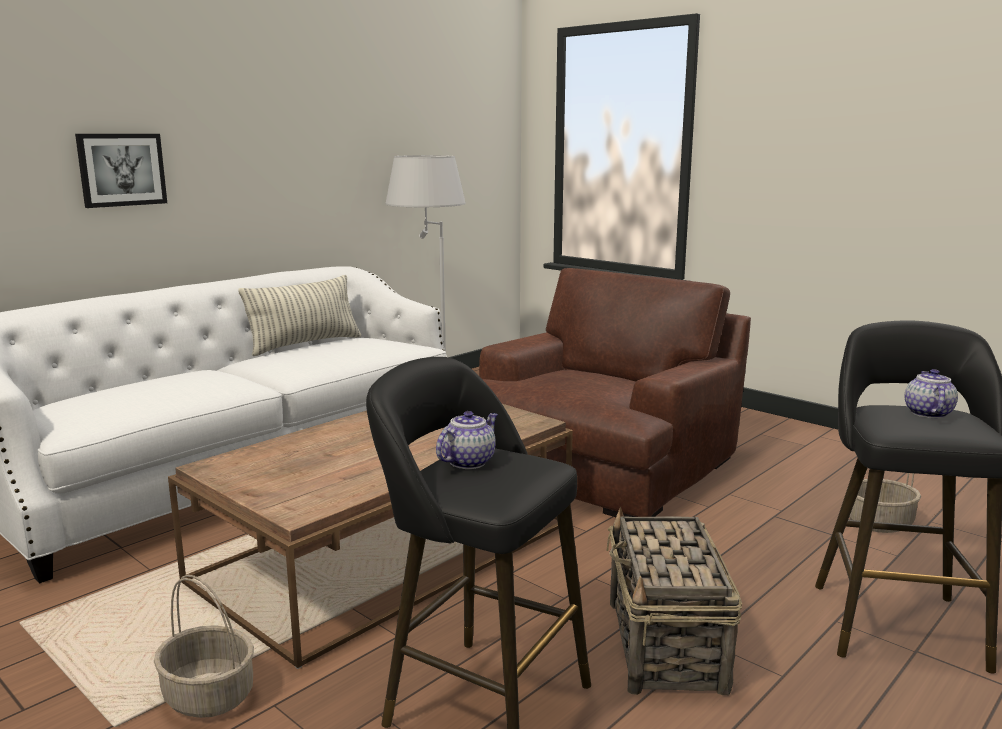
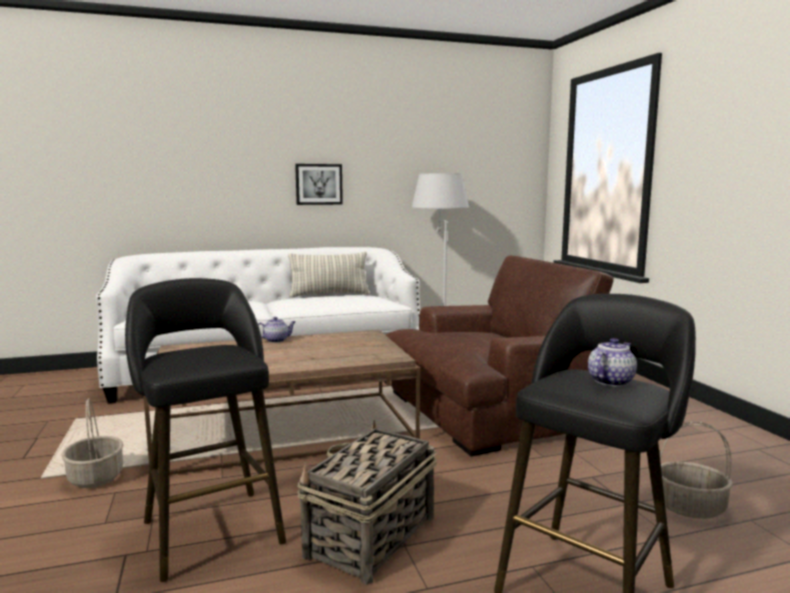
camera: 30 degrees right, 5 degrees down
(121, 169) = (230, 177): picture -> picture (319, 184)
(468, 461) = (202, 350): teapot -> teapot (276, 340)

